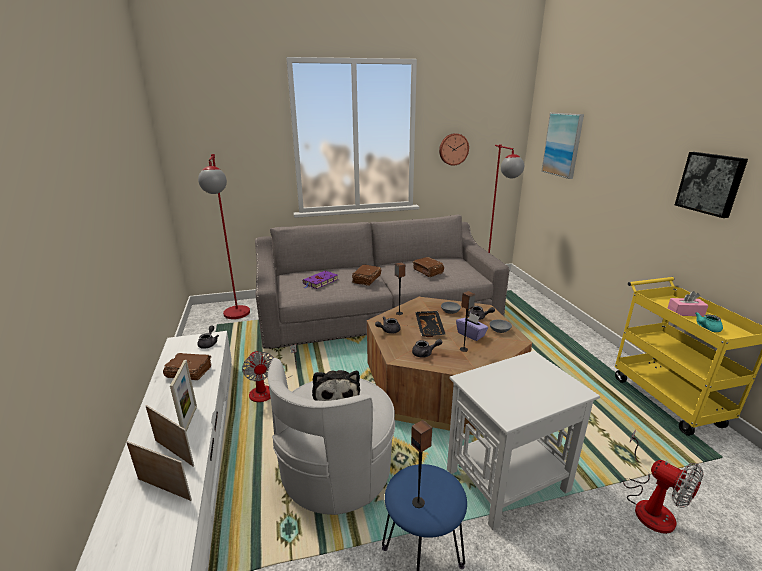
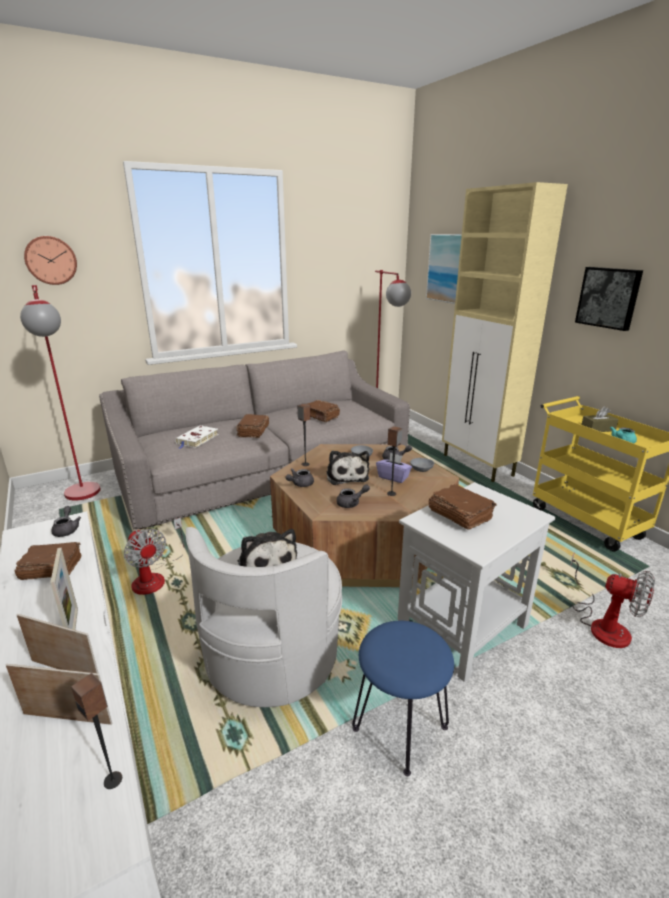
camera: 15 degrees left, 0 degrees up
(320, 282) = (197, 439): purple book -> white book
(418, 502) = (403, 662): speaker -> speaker (113, 780)
(430, 328) = (346, 476): black tray -> plush toy
(453, 149) = (329, 276): wall clock -> wall clock (51, 260)
(505, 380) = (459, 515): none -> brown book
(572, 330) = (478, 466): none -> beige cabinet
(685, 312) = (598, 429): pink tissue box -> brown tissue box

